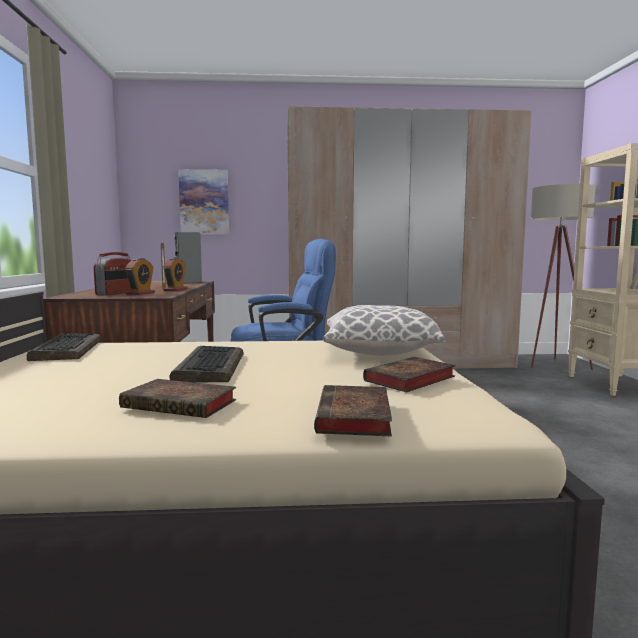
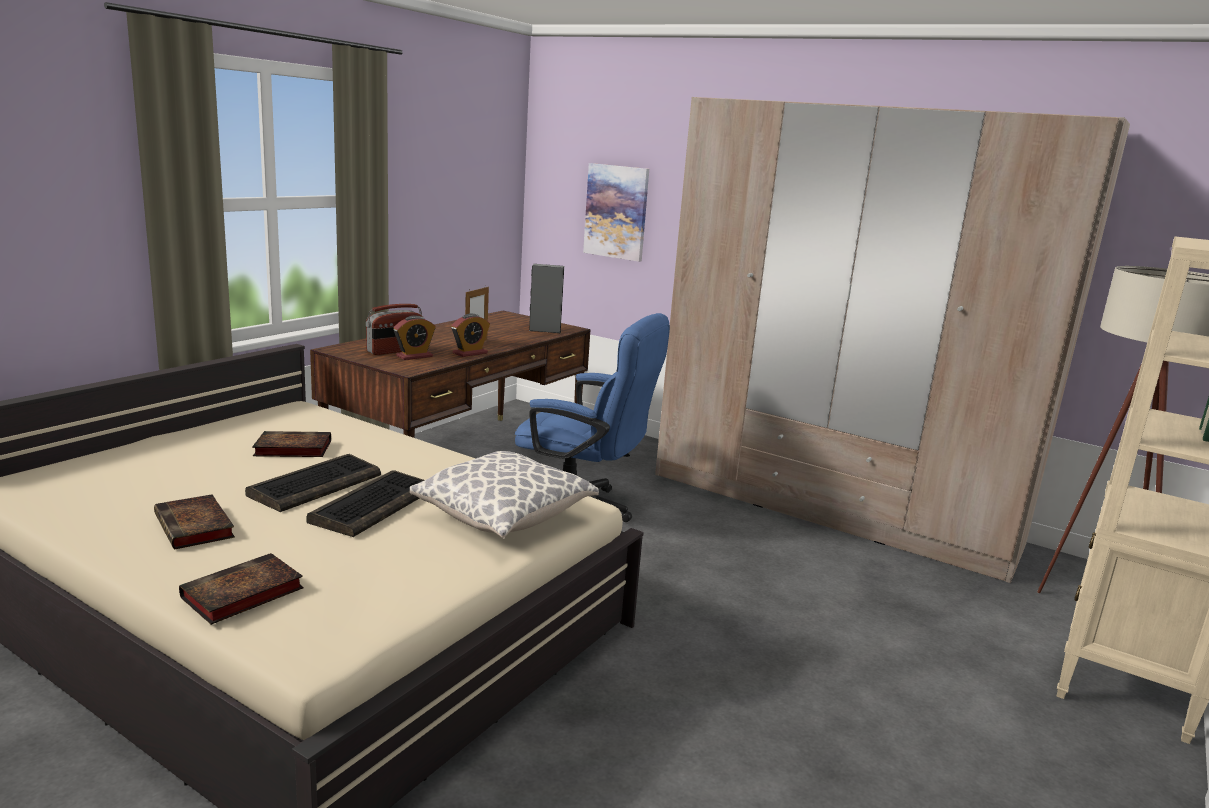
camera: 35 degrees right, 10 degrees up
(67, 349) = (285, 417): keyboard -> keyboard (373, 505)
(409, 380) = (402, 571): book -> book (291, 449)

